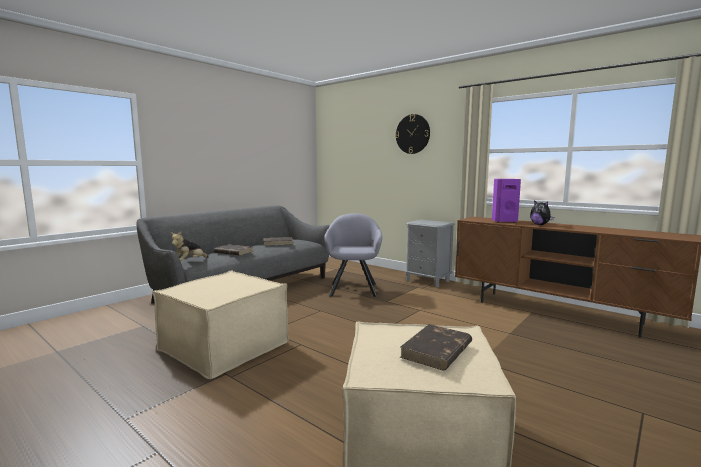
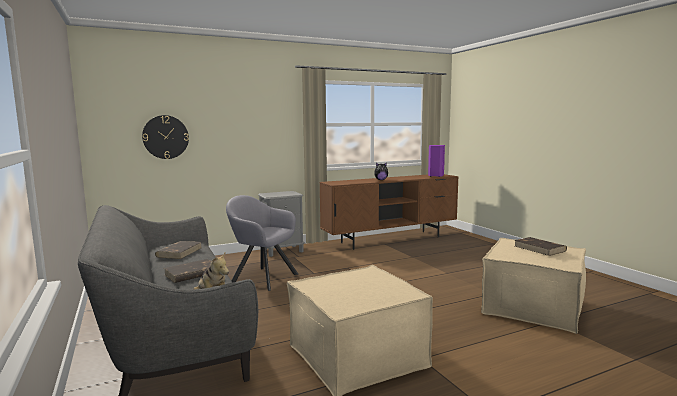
camera: 65 degrees left, 0 degrees up
(412, 134) = (241, 105): wall clock -> wall clock (165, 137)
(503, 221) = (355, 181): purple speaker -> purple speaker (435, 176)

